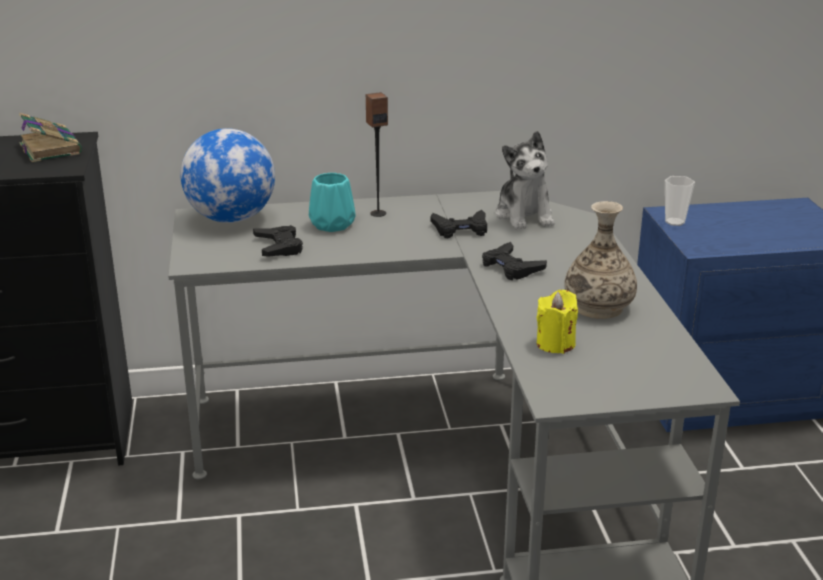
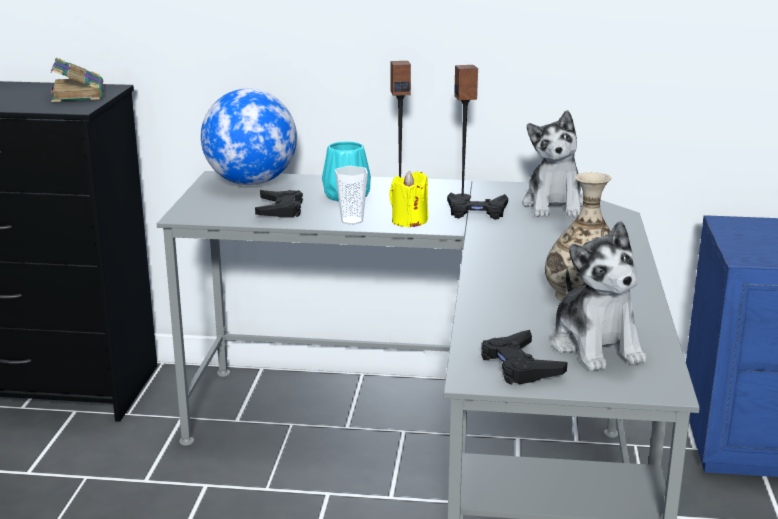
camera: 15 degrees right, 5 degrees down
(439, 214) = (463, 197): none -> speaker
(511, 267) = (509, 250): black game controller -> black game controller (519, 365)
(555, 344) = (512, 324): yellow candle -> yellow candle (409, 221)
(633, 355) = (595, 346): none -> plush toy
(674, 222) = (732, 231): cup -> cup (352, 220)

